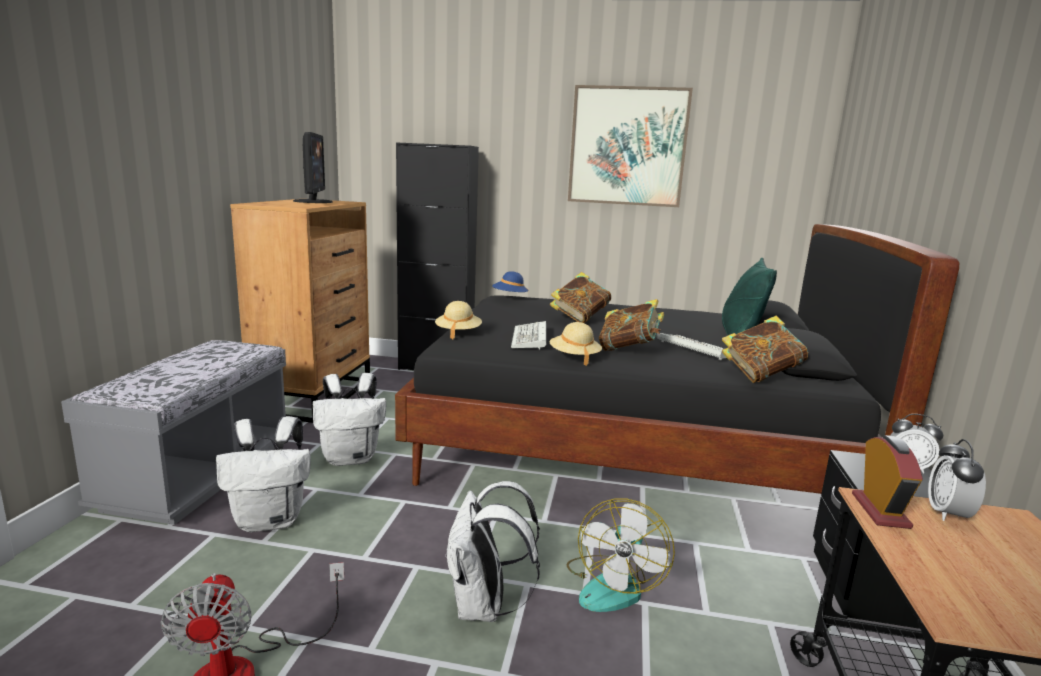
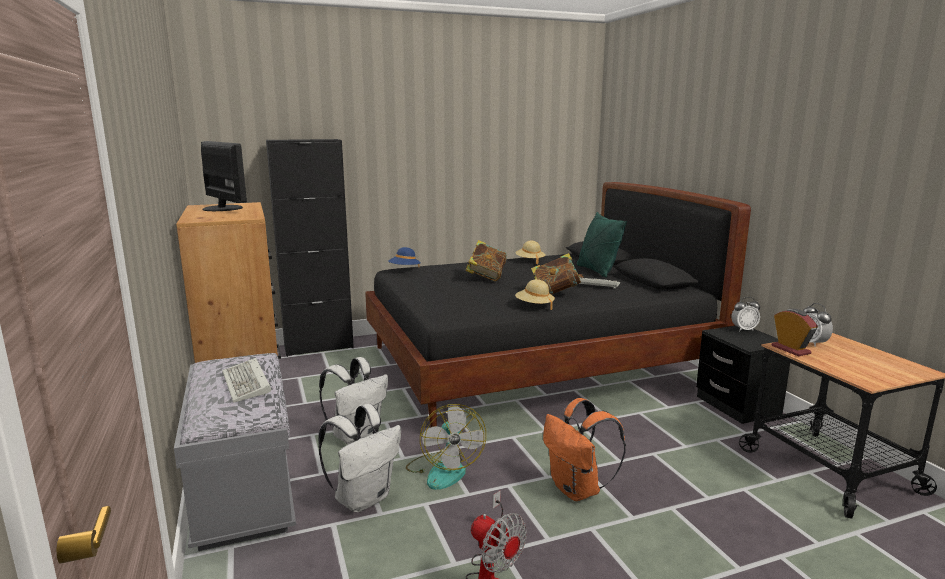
camera: 30 degrees left, 0 degrees up
(458, 333) = (427, 306): beige hat -> beige hat (530, 261)
(484, 607) = (578, 490): white backpack -> orange backpack
(530, 339) = (485, 299): keyboard -> keyboard (247, 384)
(613, 585) = (627, 451): fan -> fan (444, 470)
(627, 146) = (462, 132): picture -> none
(760, 375) = (647, 293): book -> none

